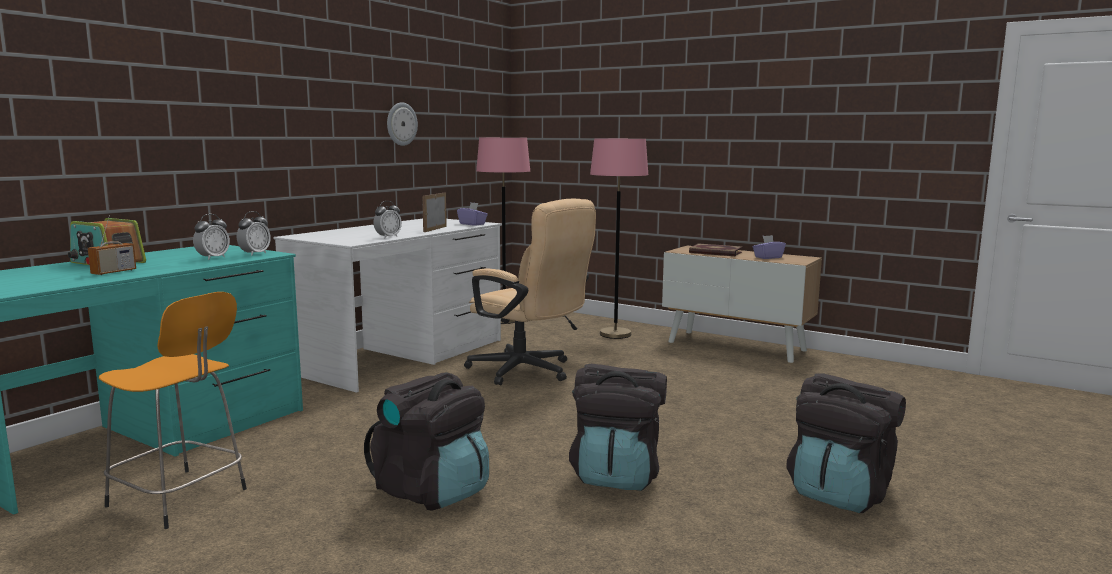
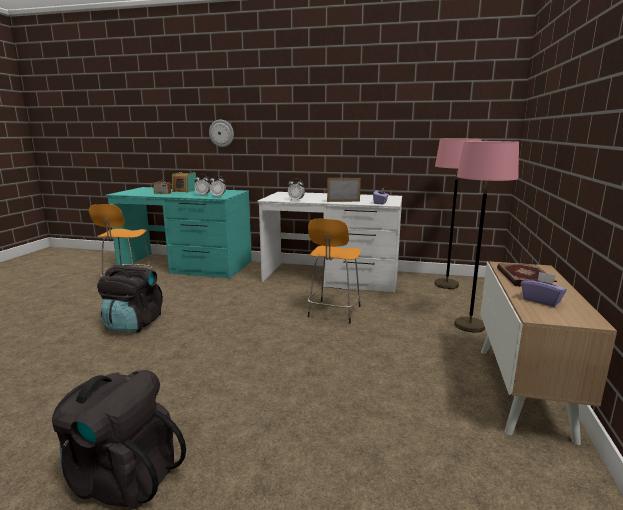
camera: 70 degrees right, 5 degrees up
(401, 124) = (381, 128): wall clock -> wall clock (221, 133)
(528, 372) = (334, 312): beige office chair -> orange stool
(617, 475) = (156, 369): black backpack -> none

